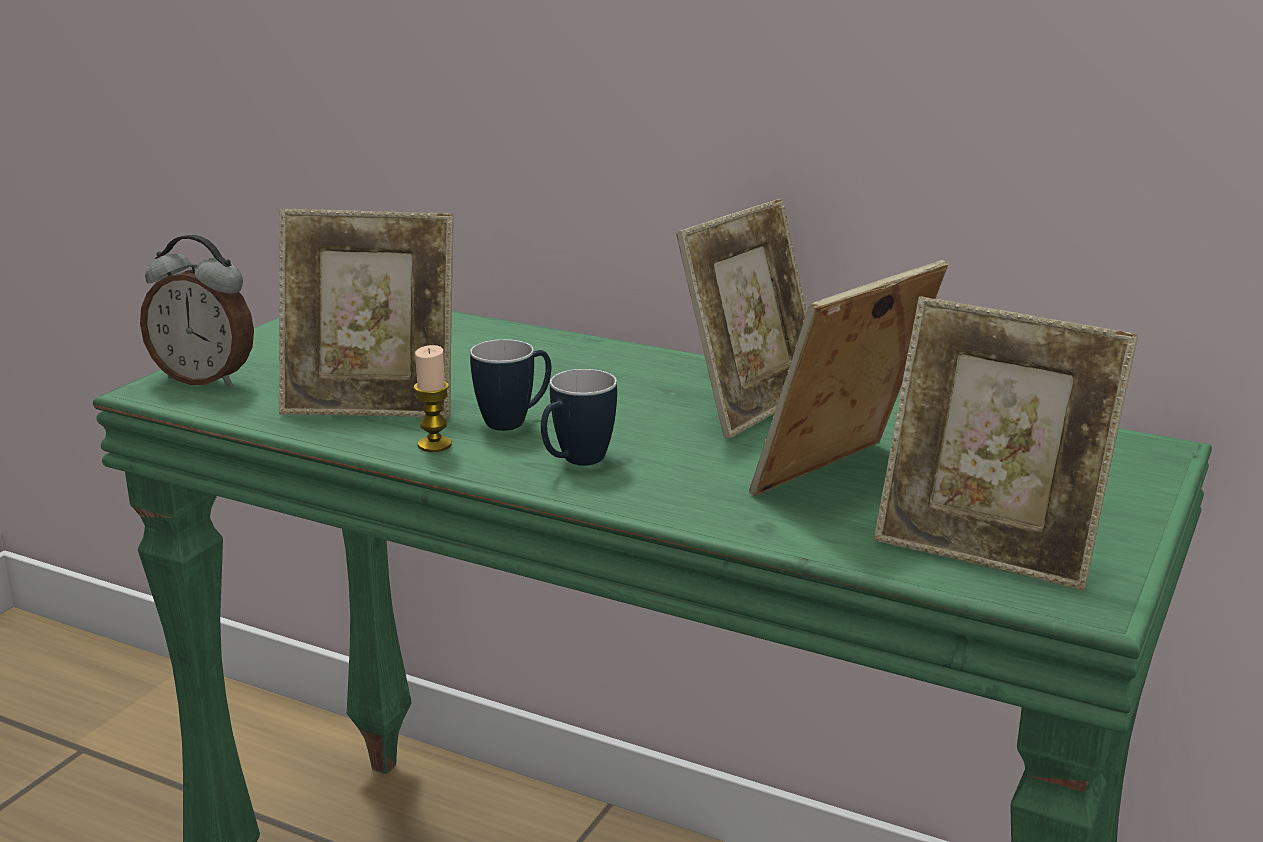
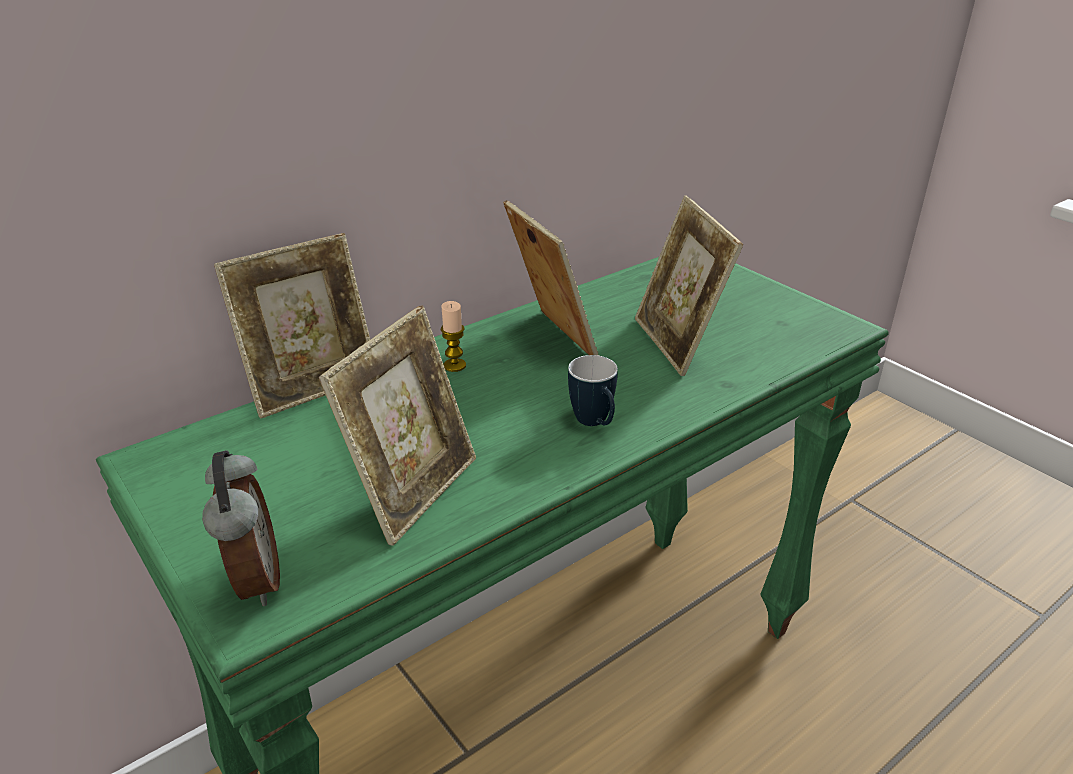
camera: 65 degrees left, 10 degrees up
(205, 379) = (254, 581): alarm clock -> alarm clock turned 60 degrees counterclockwise
(434, 445) = (520, 476): candle -> candle (454, 365)
(515, 421) = (504, 431): mug -> none
(988, 549) = (783, 331): picture frame -> picture frame (312, 386)

